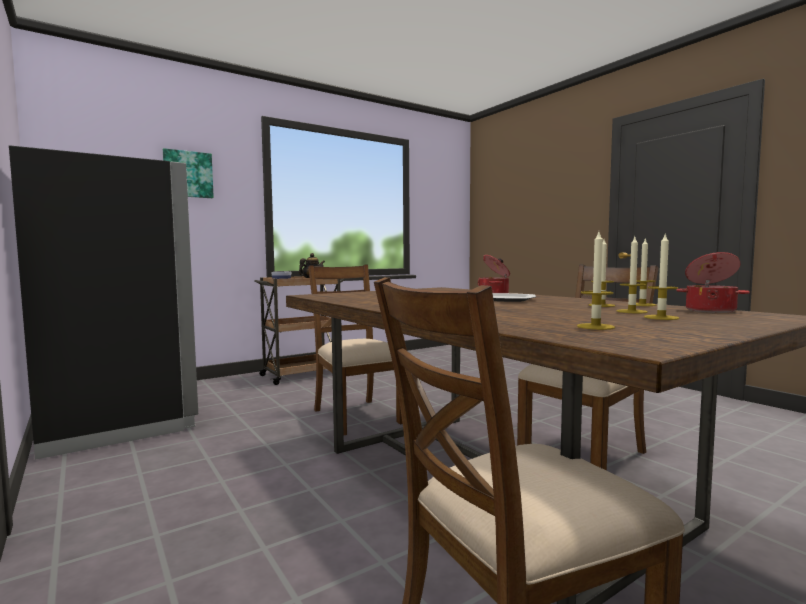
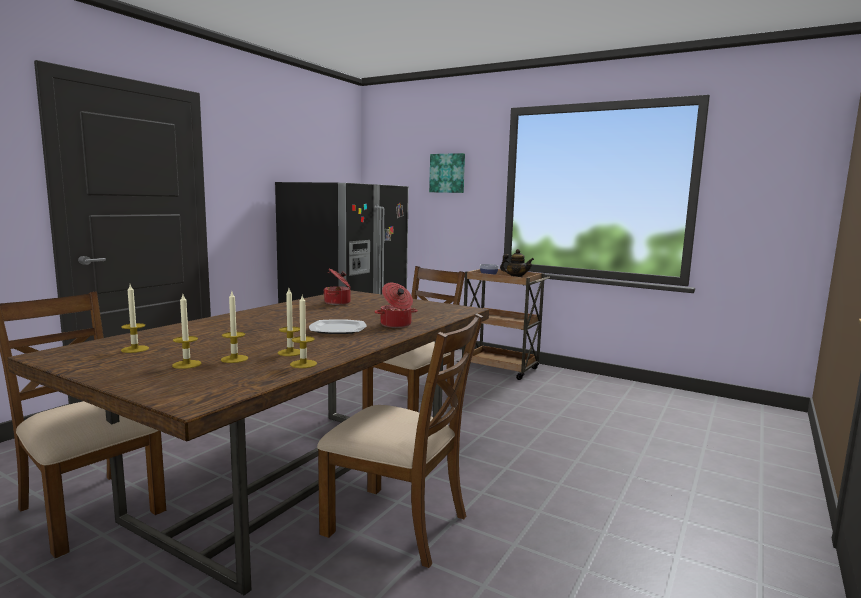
camera: 65 degrees right, 5 degrees up
(710, 310) = (249, 382): cooking pot -> cooking pot (338, 302)

